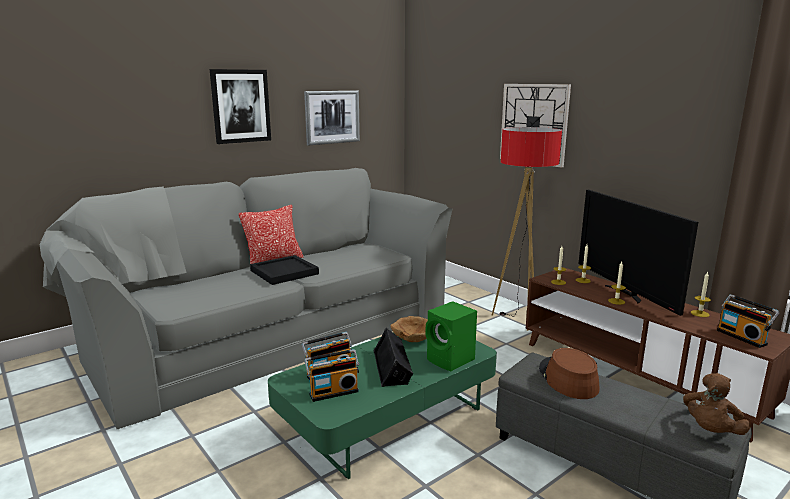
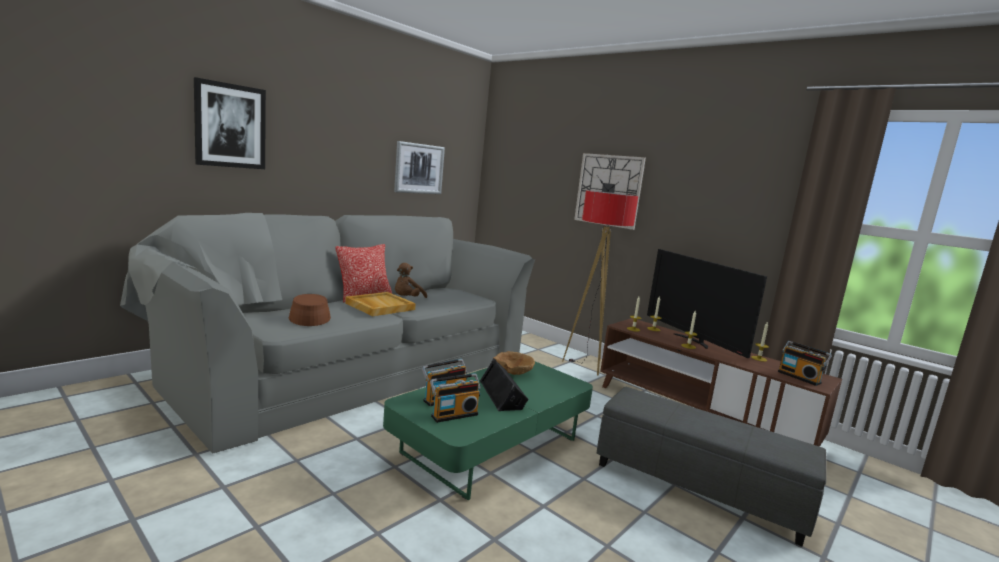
camera: 10 degrees left, 5 degrees down
(241, 106) = (338, 146): picture -> picture (230, 126)
(283, 272) = (379, 306): black tray -> beige tray
(451, 360) = (555, 391): green speaker -> none
(567, 379) = (664, 408): brown hat -> brown hat (309, 317)
(710, 431) = (796, 451): brown plush toy -> brown plush toy (407, 299)

